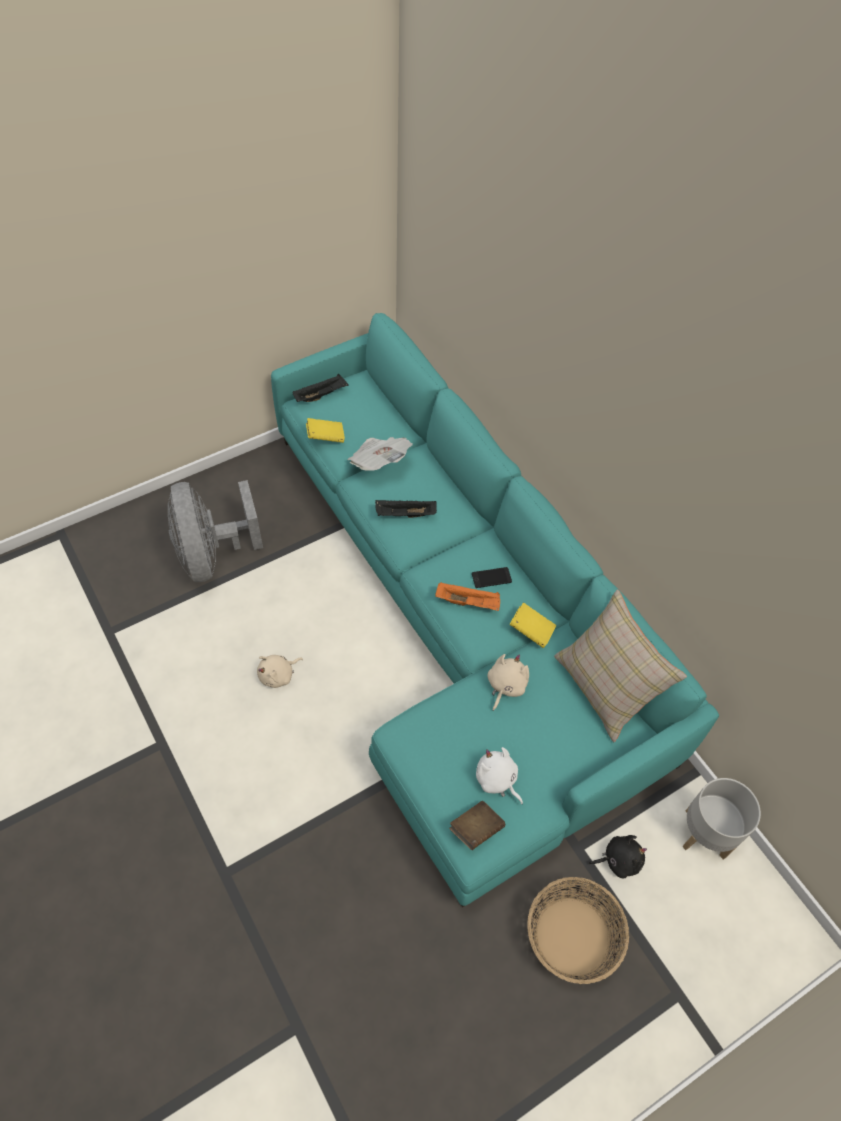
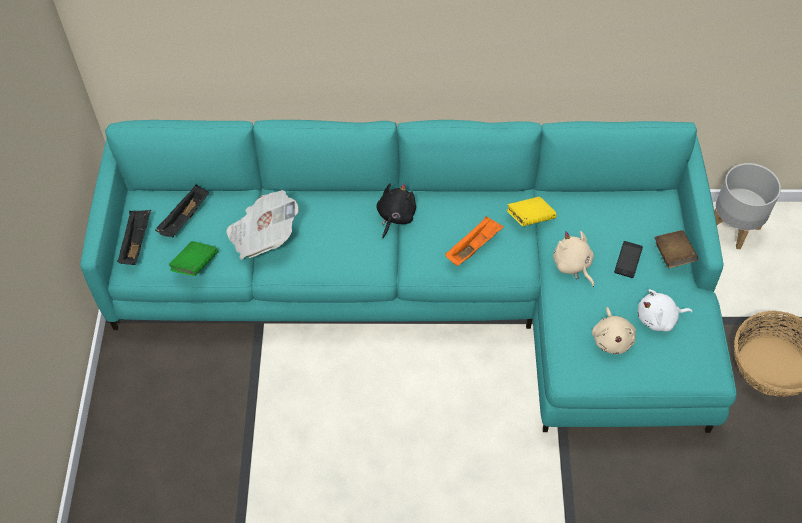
camera: 55 degrees left, 0 degrees up
(212, 554) = (206, 466): grey fan -> none
(278, 675) = (394, 470): beige plush toy -> beige plush toy (612, 339)
(325, 437) = (195, 265): yellow book -> green book
(404, 515) = (342, 246): black tray -> black tray (185, 219)
(476, 829) = (695, 357): brown book -> brown book (673, 255)
(491, 578) = (459, 216): phone -> phone (628, 259)
(606, 686) = (615, 196): beige pillow -> none
(618, 860) = (725, 297): black plush toy -> black plush toy (395, 216)

